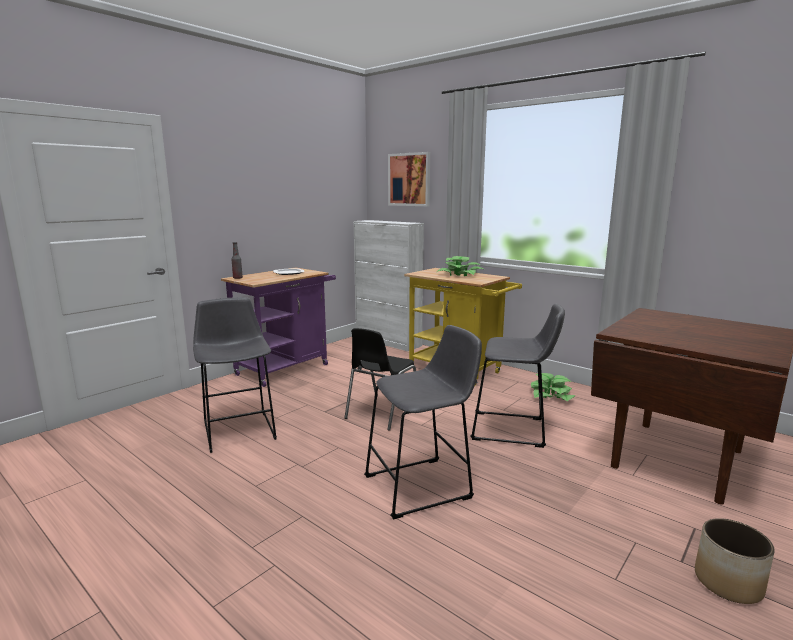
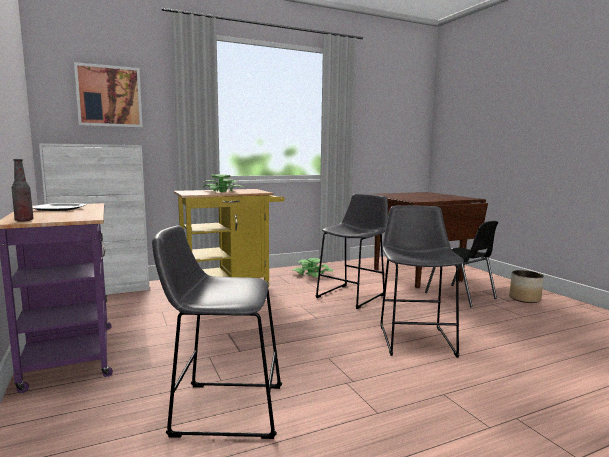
camera: 65 degrees left, 5 degrees down
(381, 412) = (276, 327): black chair -> black chair (461, 296)

